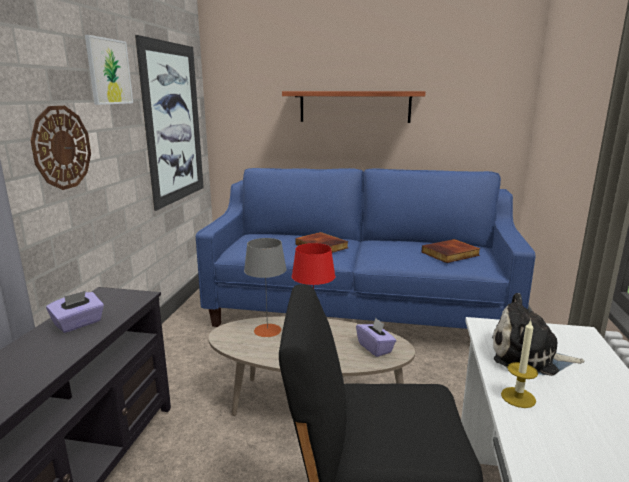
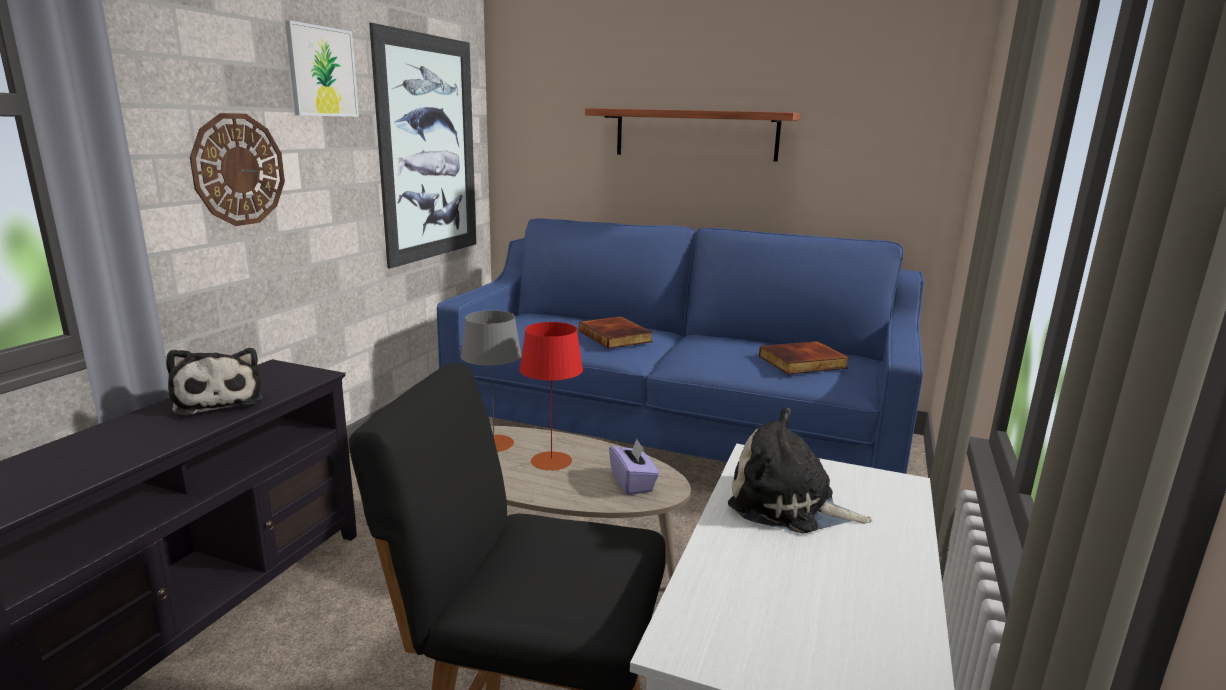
camera: 10 degrees right, 0 degrees up
(79, 324) = (218, 400): purple tissue box -> plush toy
(518, 397) = (728, 555): candle -> none

